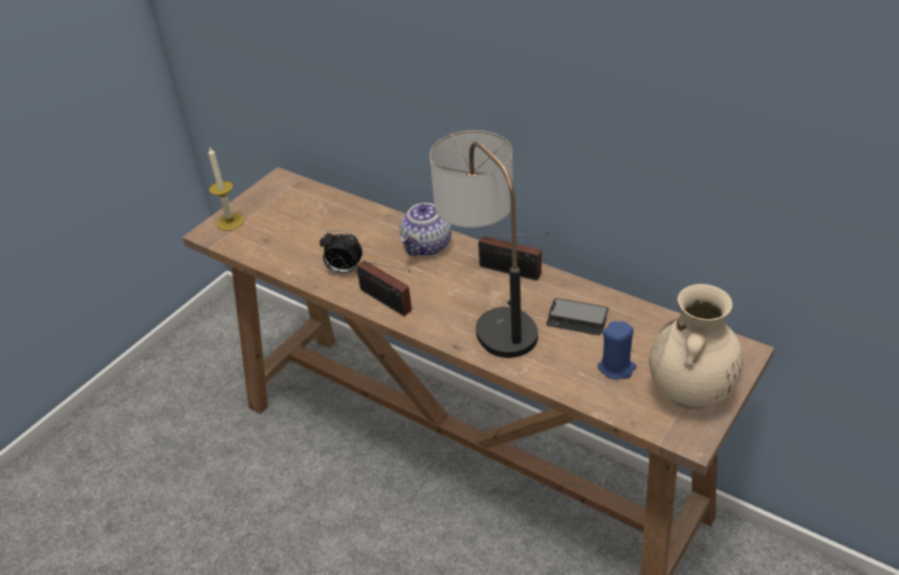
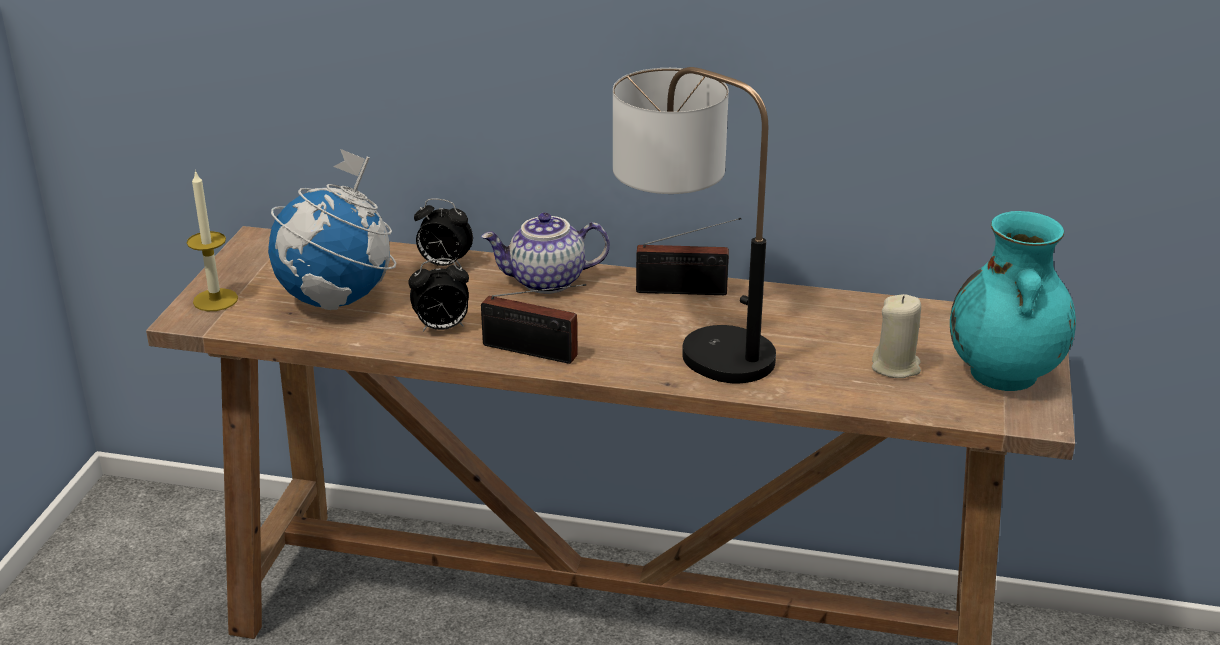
camera: 25 degrees left, 10 degrees down
(297, 235) = (337, 299): none -> globe
(374, 220) = (444, 265): none -> alarm clock
(428, 246) = (546, 282): teapot -> teapot turned 75 degrees clockwise
(577, 318) = (808, 325): phone -> none
(616, 368) = (896, 367): blue candle -> beige candle
(691, 393) = (1004, 374): beige vase -> turquoise vase

